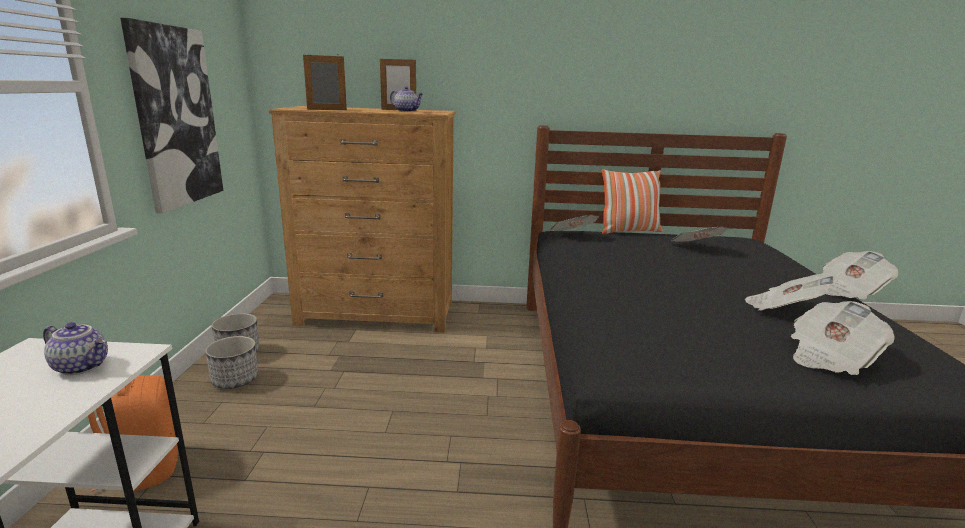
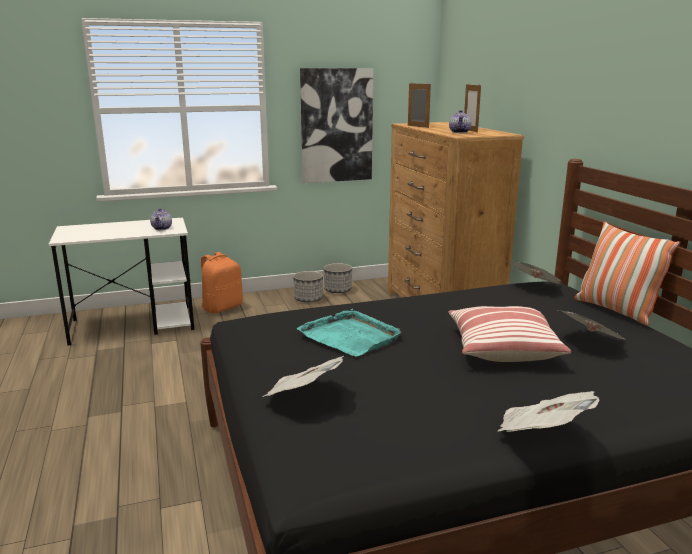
camera: 70 degrees right, 0 degrees up
(684, 312) = (350, 336): none -> turquoise tray
(709, 270) = (502, 348): none -> pillow
(783, 310) = (407, 381): newspaper -> none

